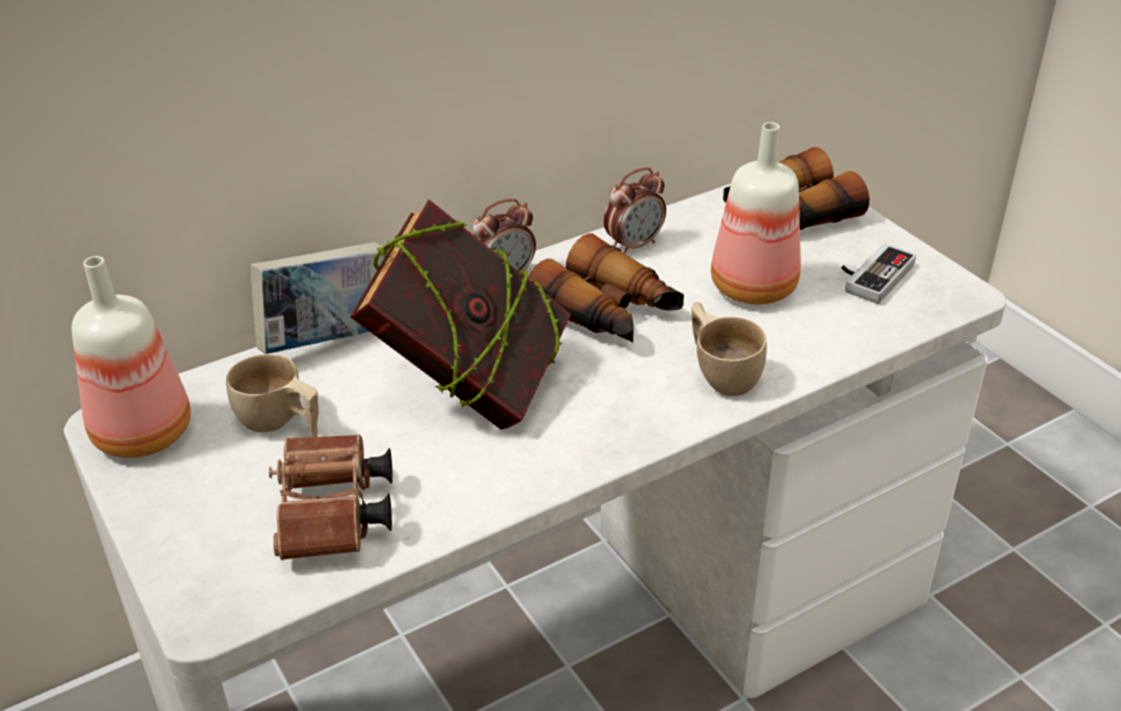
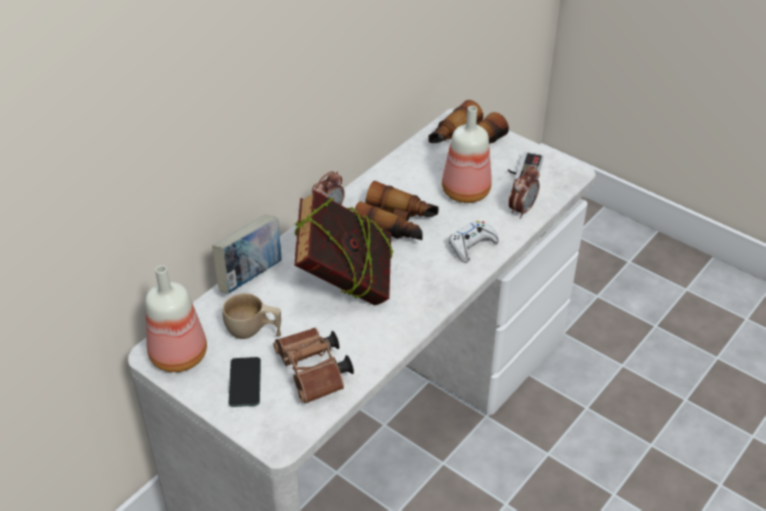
camera: 20 degrees left, 5 degrees up
(215, 501) = (245, 382): none -> phone
(634, 245) = (389, 179): alarm clock -> alarm clock (522, 209)
(721, 372) = (472, 246): beige cup -> white game controller

